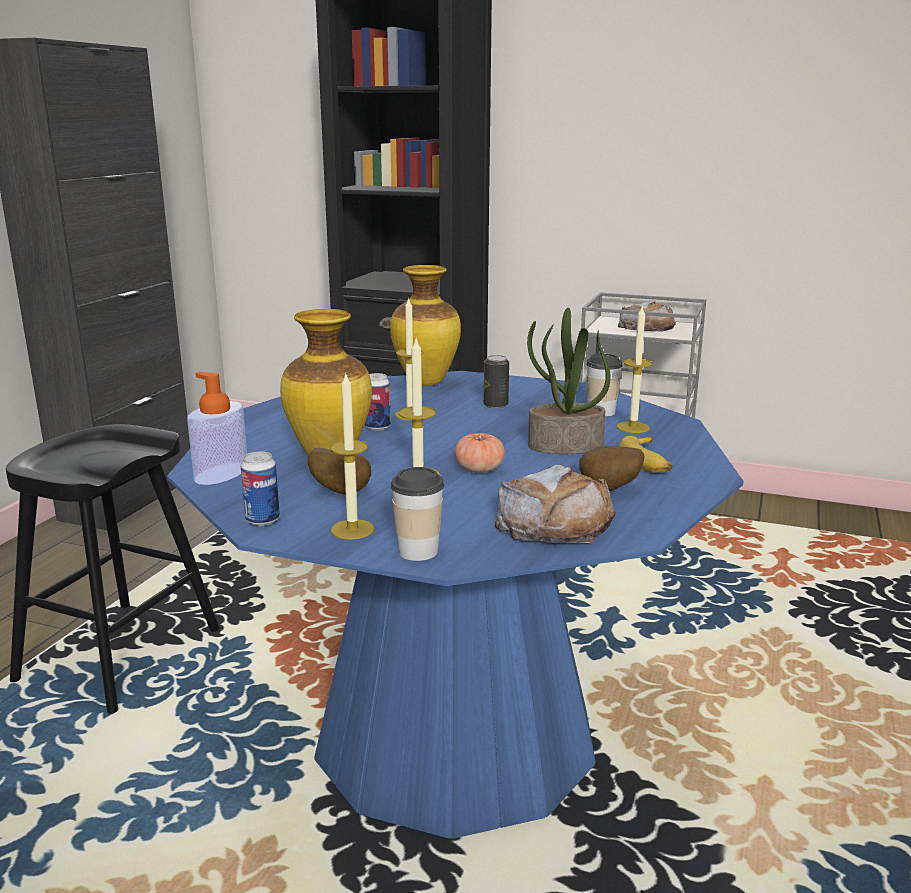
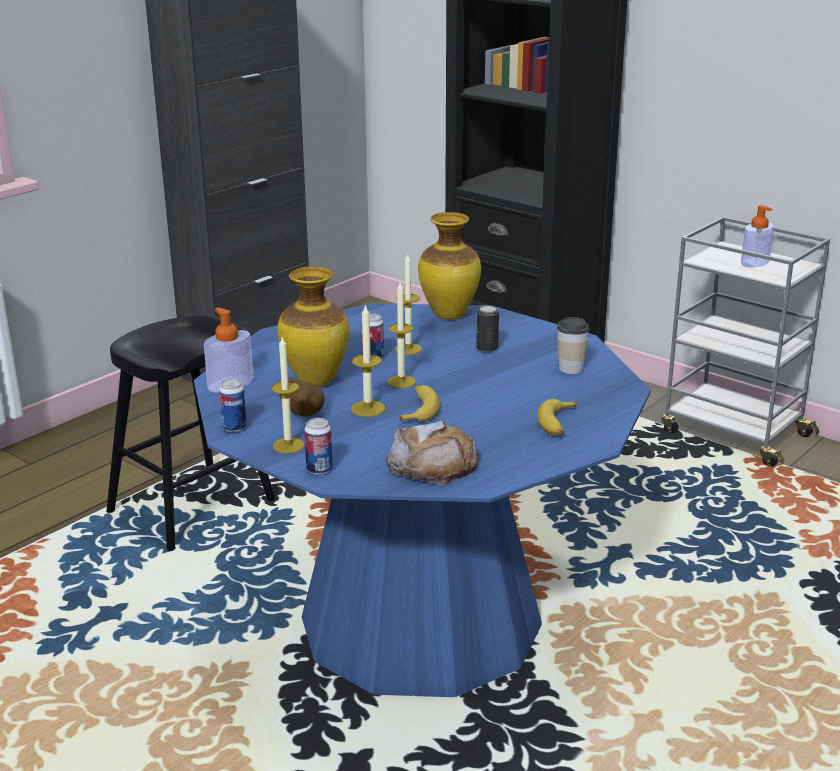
camera: 20 degrees right, 5 degrees up
(418, 551) = (319, 470): cup -> can
(479, 469) = (418, 409): tomato -> banana
(564, 446) = (505, 398): potted plant -> none
(609, 491) = (500, 445): potato -> none
(633, 427) = (582, 388): candle -> candle (401, 382)
(646, 327) = (755, 262): bread -> soap dispenser

